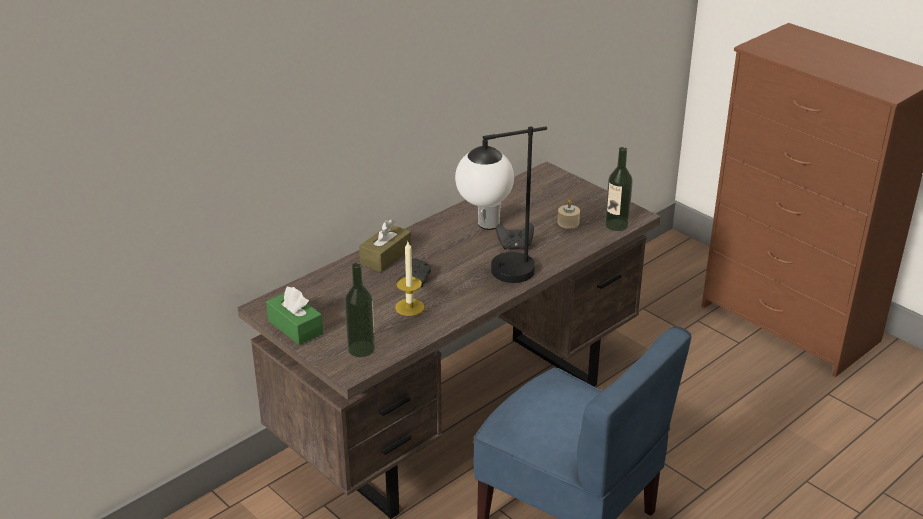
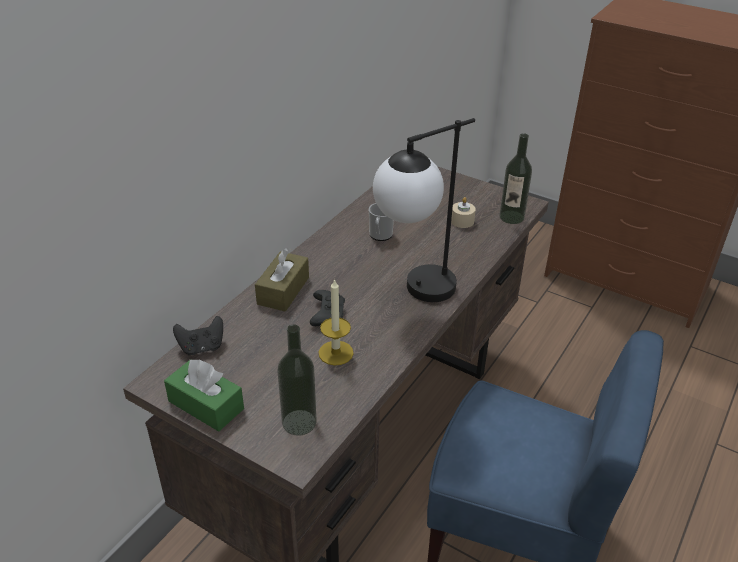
camera: 15 degrees left, 5 degrees up
(515, 246) = (420, 256): black game controller -> black game controller (202, 347)

